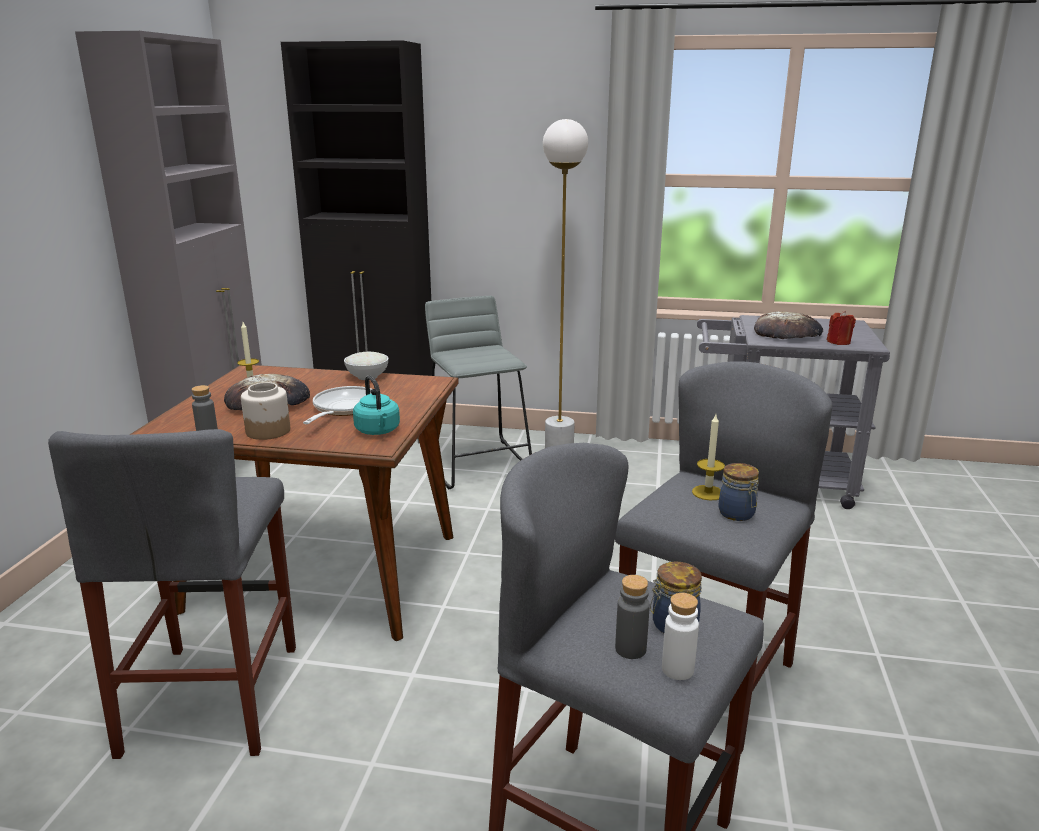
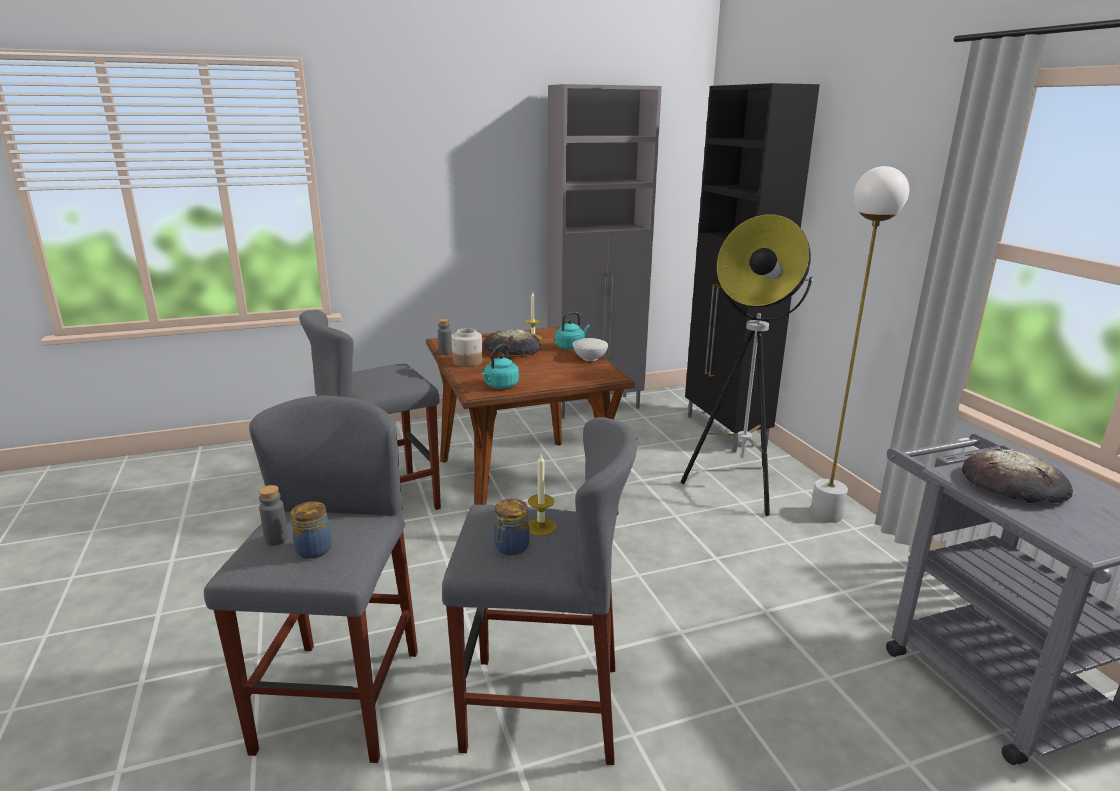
camera: 60 degrees right, 0 degrees up
(318, 376) = (571, 347): none -> turquoise kettle
(343, 409) = (524, 368): frying pan -> none
(478, 463) = (739, 486): grey stool -> floor lamp
(677, 669) = (258, 561): white bottle -> none
(838, 342) = (1047, 523): red candle -> none

